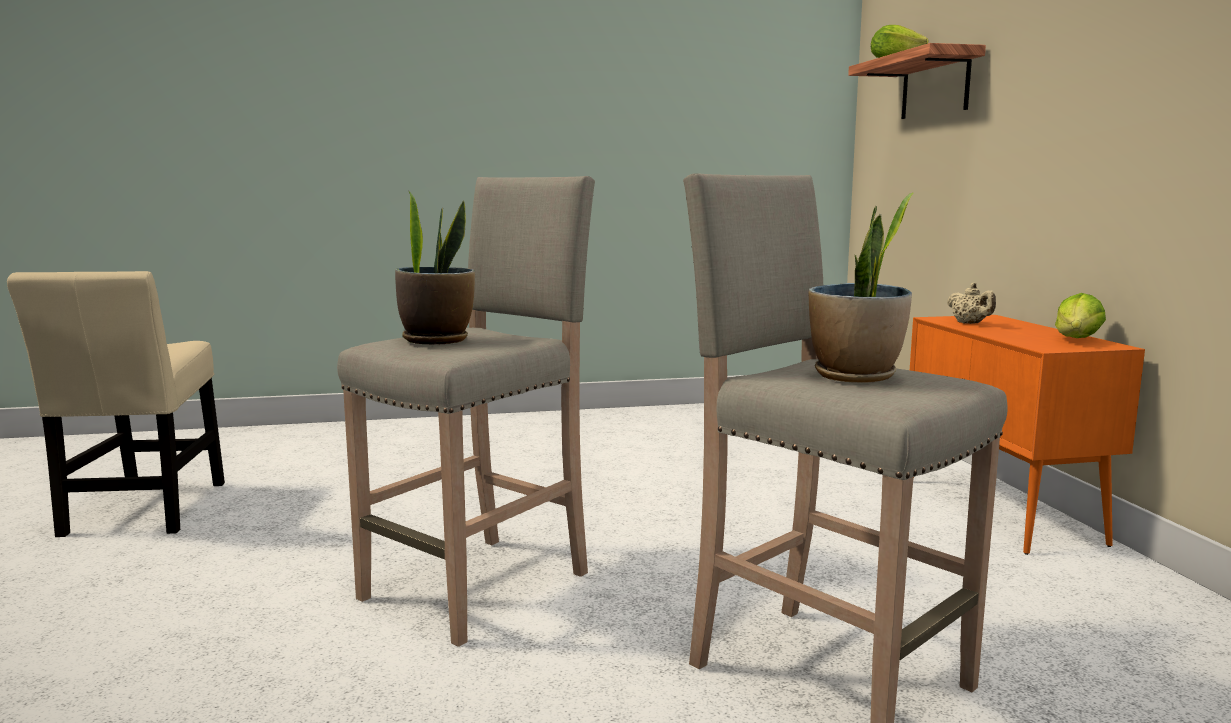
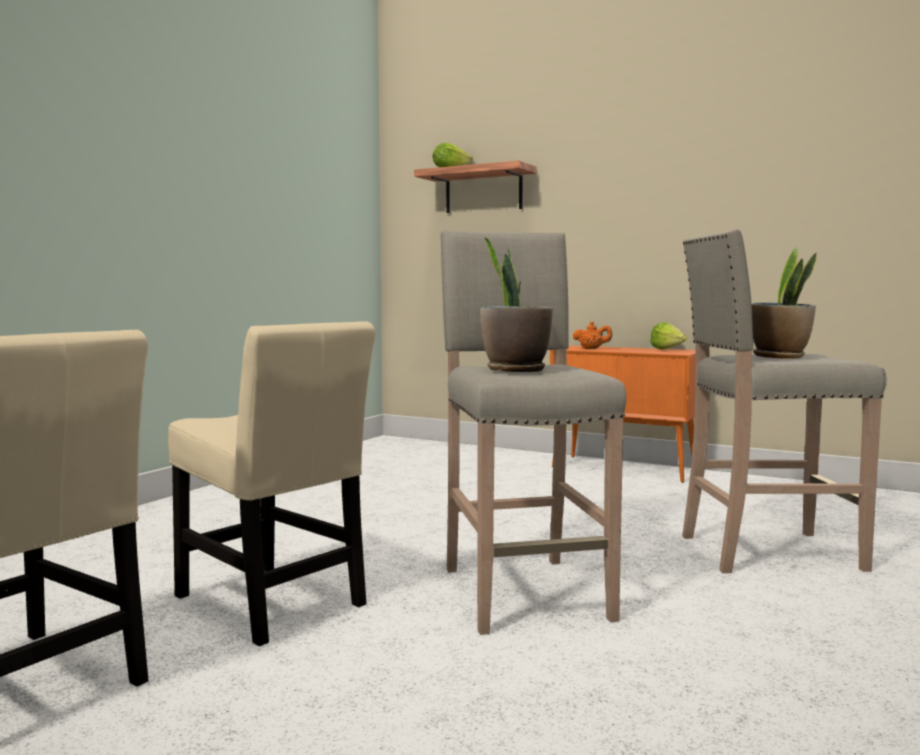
camera: 50 degrees left, 5 degrees down
(338, 516) = (273, 604): none -> beige chair
(970, 323) = (592, 349): beige teapot -> orange teapot

